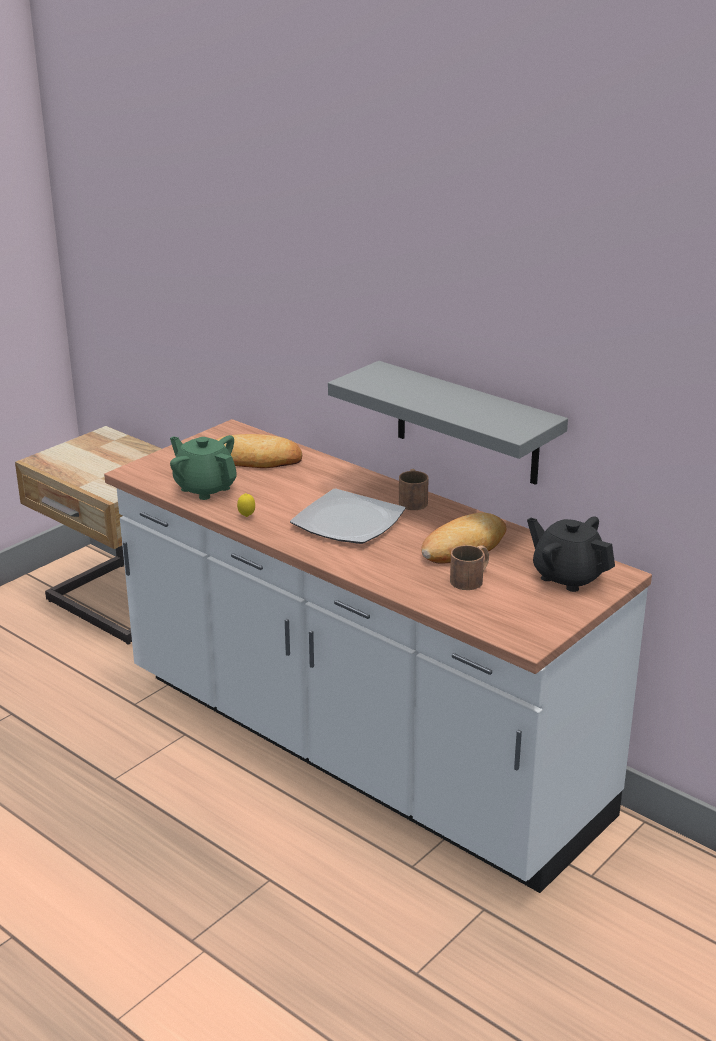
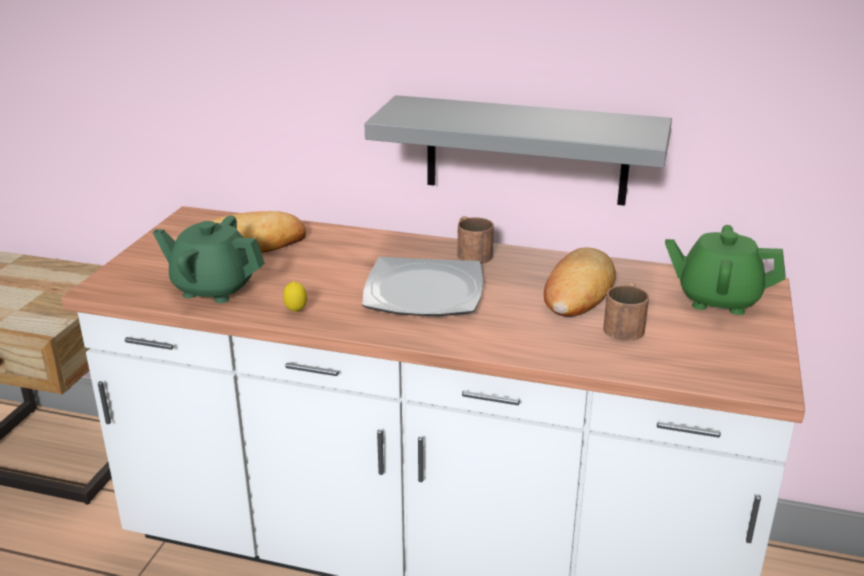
camera: 25 degrees left, 0 degrees up
(567, 577) = (717, 300): black teapot -> green teapot

